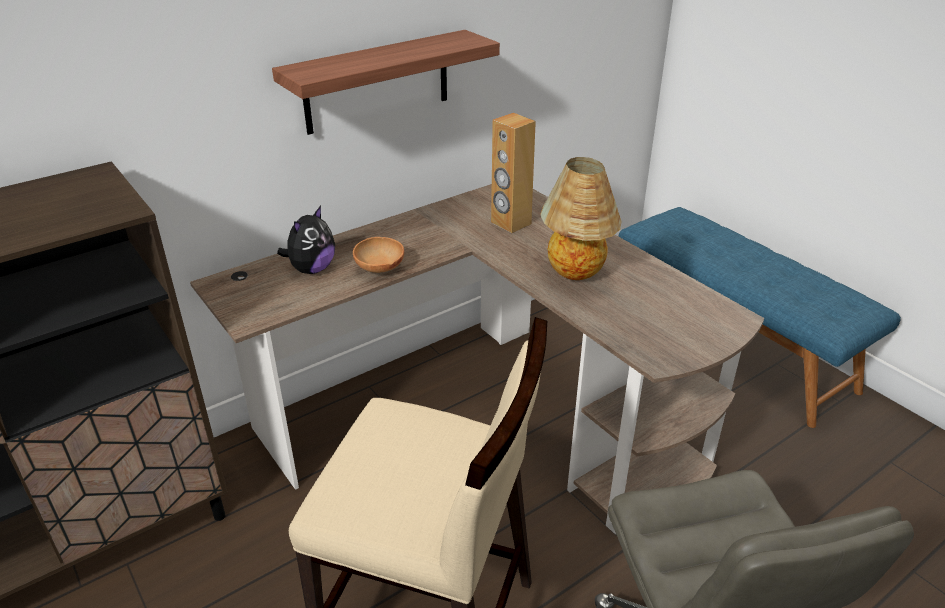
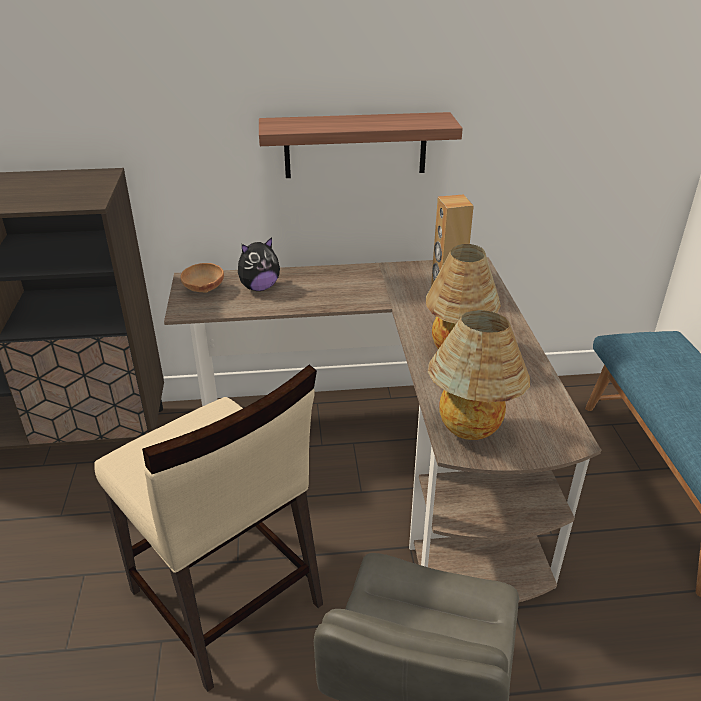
camera: 30 degrees right, 0 degrees up
(379, 269) = (306, 302): brown bowl -> brown bowl (203, 290)
(655, 341) = (471, 432): none -> table lamp

